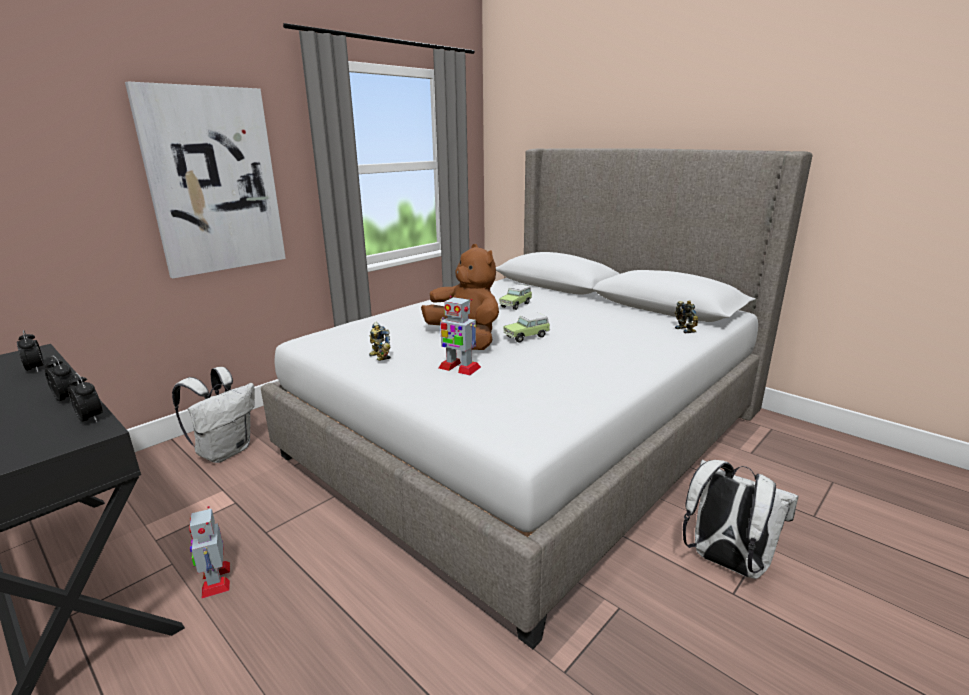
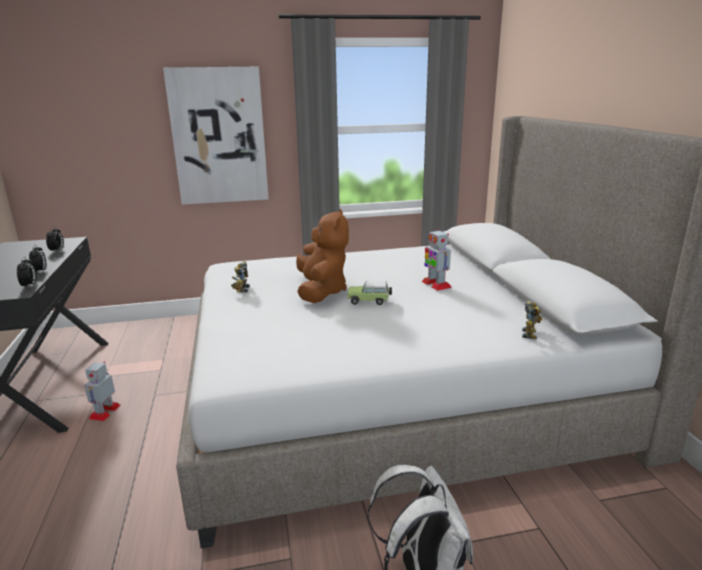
camera: 35 degrees right, 0 degrees up
(225, 451) = (190, 334): white backpack -> none
(459, 367) = (276, 312): toy robot -> toy robot (436, 284)
(516, 305) = (413, 271): toy car -> none

